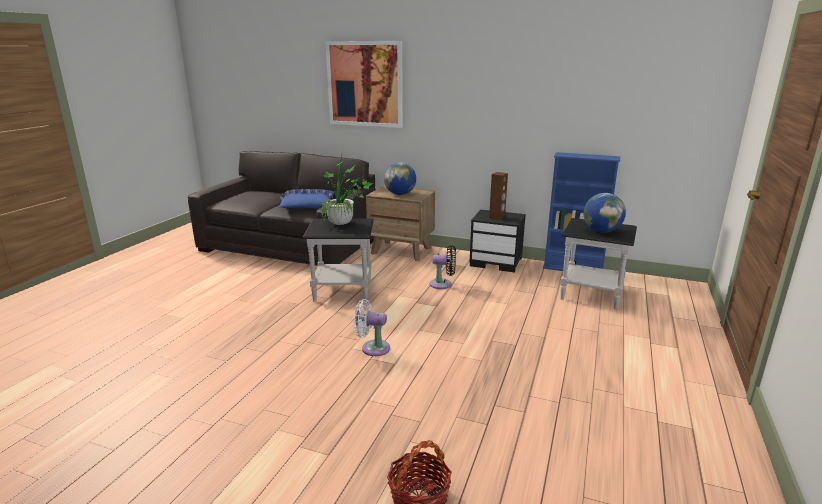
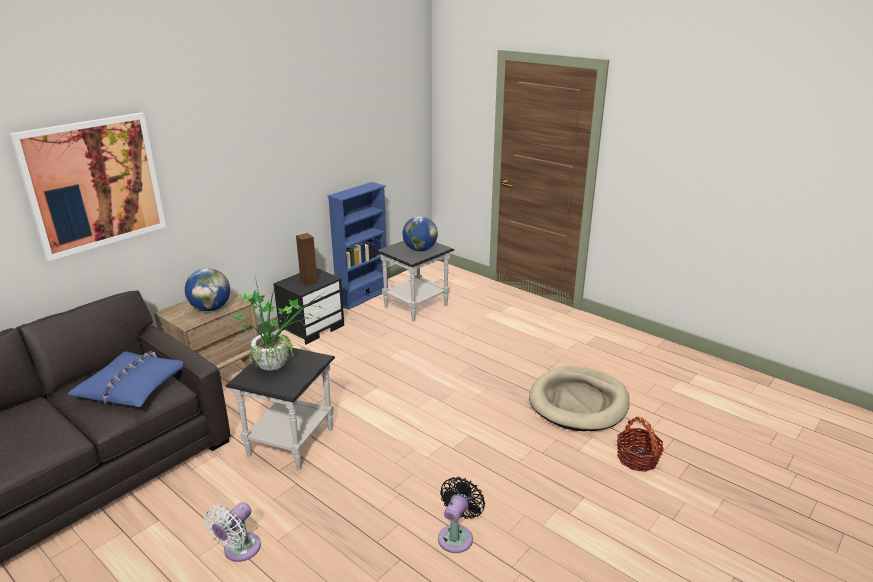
camera: 70 degrees left, 5 degrees up
(372, 348) = (434, 443): white fan -> white fan (239, 550)
(443, 284) = (334, 371): black fan -> black fan (457, 536)
(507, 430) = (579, 402): none -> beige dog bed

